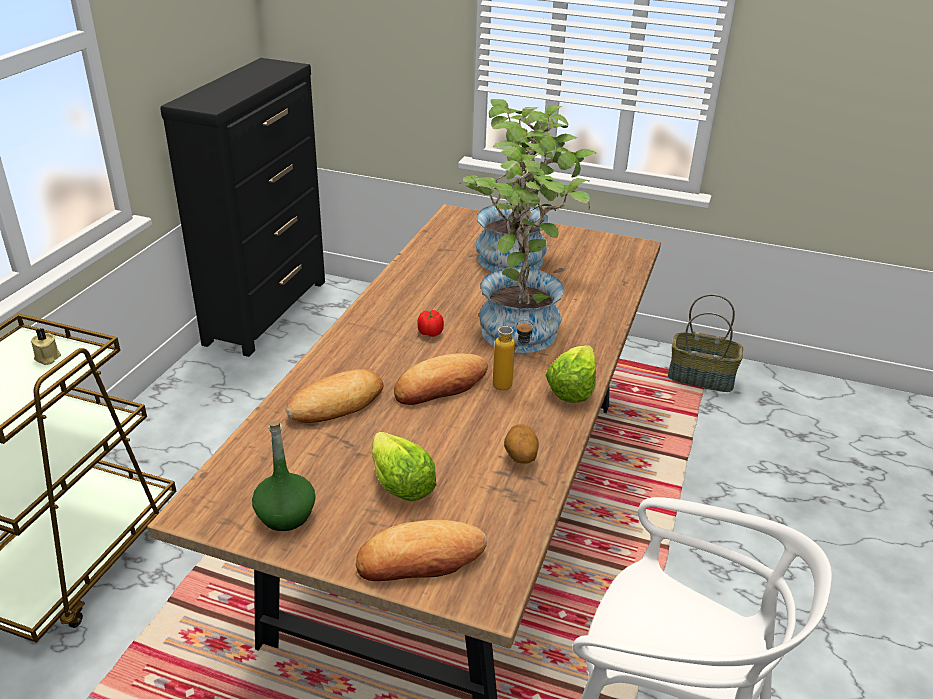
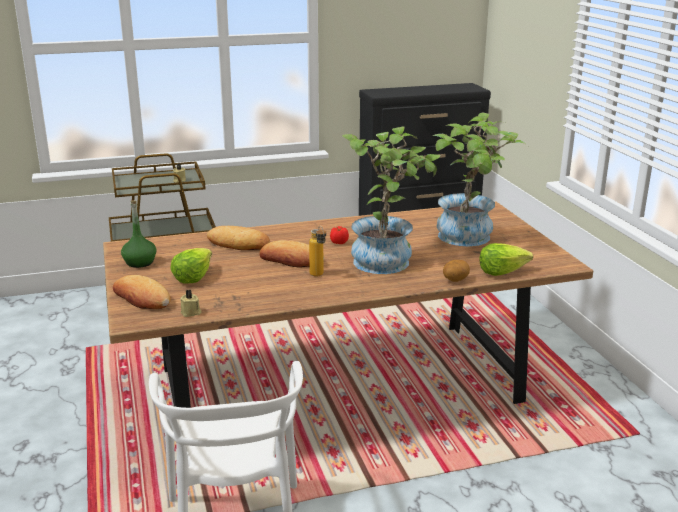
camera: 55 degrees right, 10 degrees down
(515, 529) = (191, 313): none -> beige candle
(520, 457) = (254, 297): potato -> potato (455, 280)
(572, 388) = (343, 292): lettuce -> lettuce (502, 271)
(701, 377) = (636, 432): basket -> none

